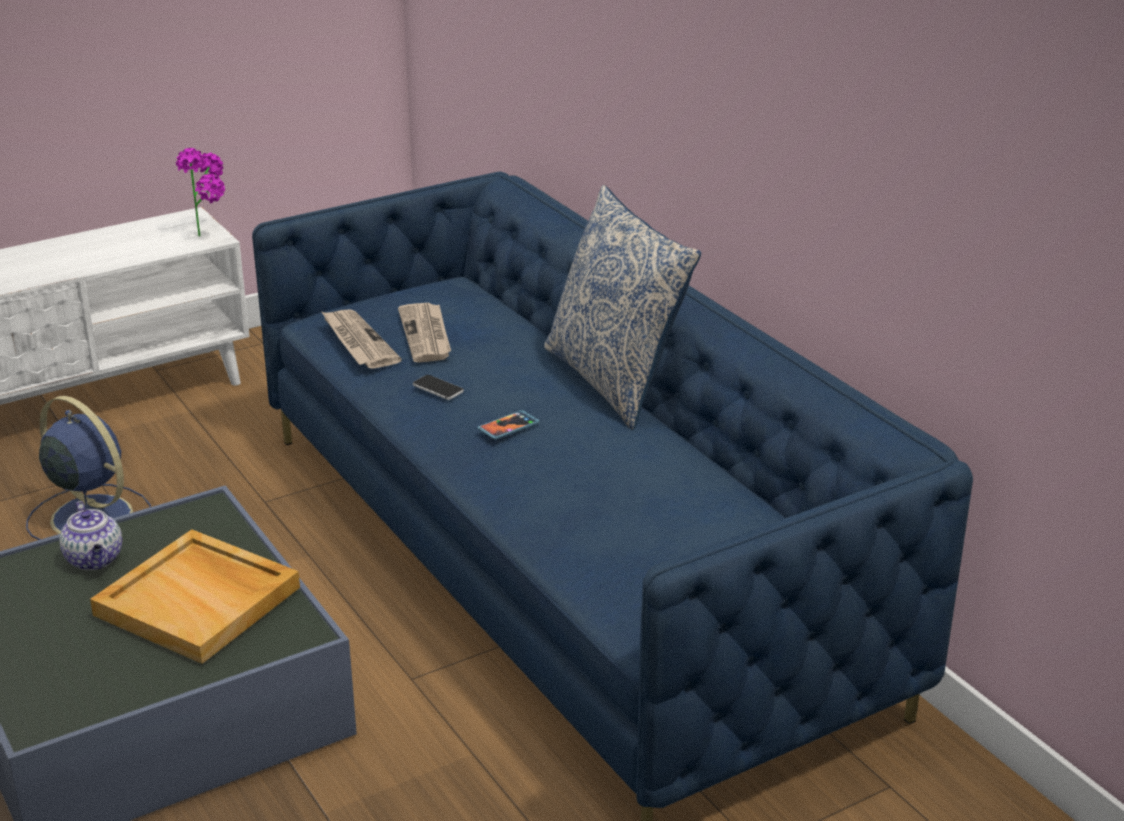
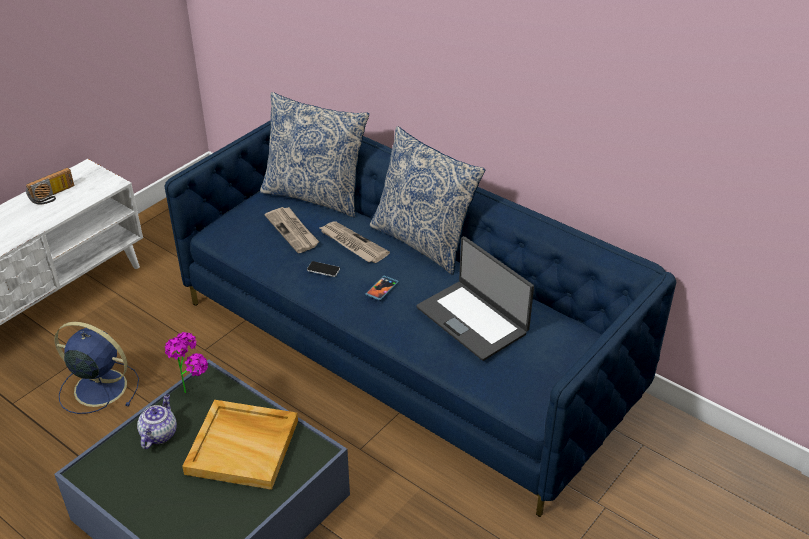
camera: 20 degrees left, 10 degrees up
(95, 560) = (159, 434): teapot -> teapot turned 120 degrees counterclockwise
(125, 240) = (53, 196): none -> radio
(211, 234) = (109, 180): potted plant -> potted plant (193, 388)
(358, 342) = (253, 244): newspaper -> newspaper (352, 244)
(492, 300) = (315, 195): none -> pillow
(623, 491) = (473, 319): none -> laptop

